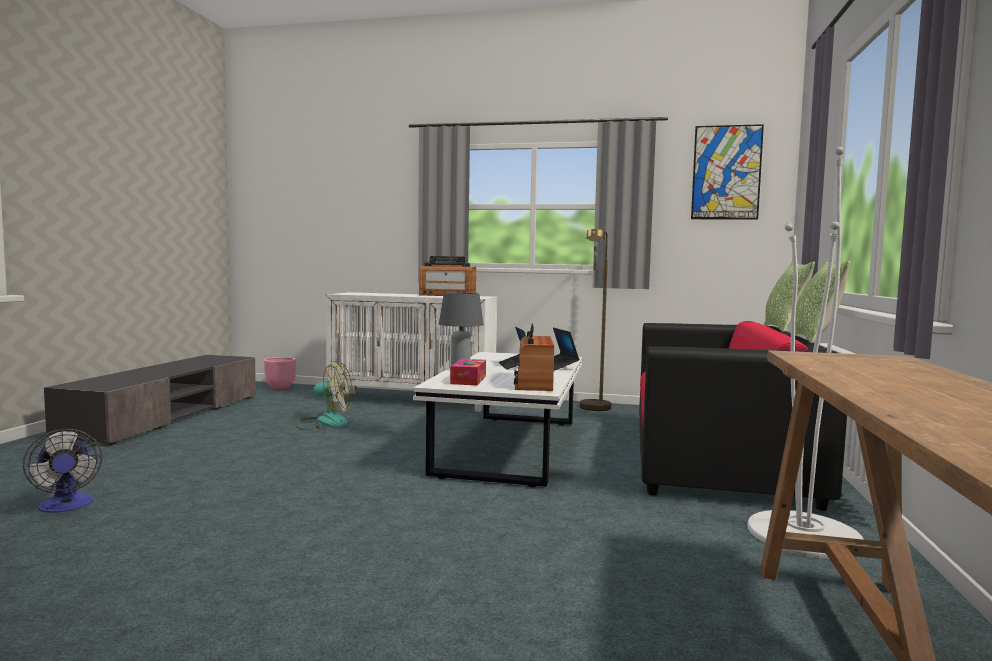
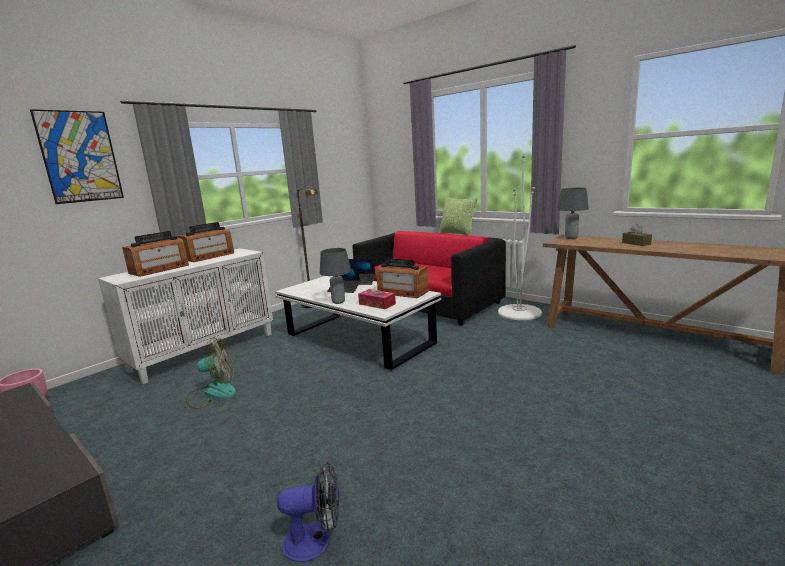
camera: 60 degrees left, 10 degrees up
(324, 422) = (212, 393): fan -> fan turned 45 degrees clockwise
(384, 294) = (159, 269): none -> radio
(726, 172) = (341, 146): picture -> picture (80, 157)
(784, 329) = (417, 231): pillow -> none
(871, 359) = (570, 238): none -> grey table lamp
(928, 389) = (636, 243): none -> brown tissue box

